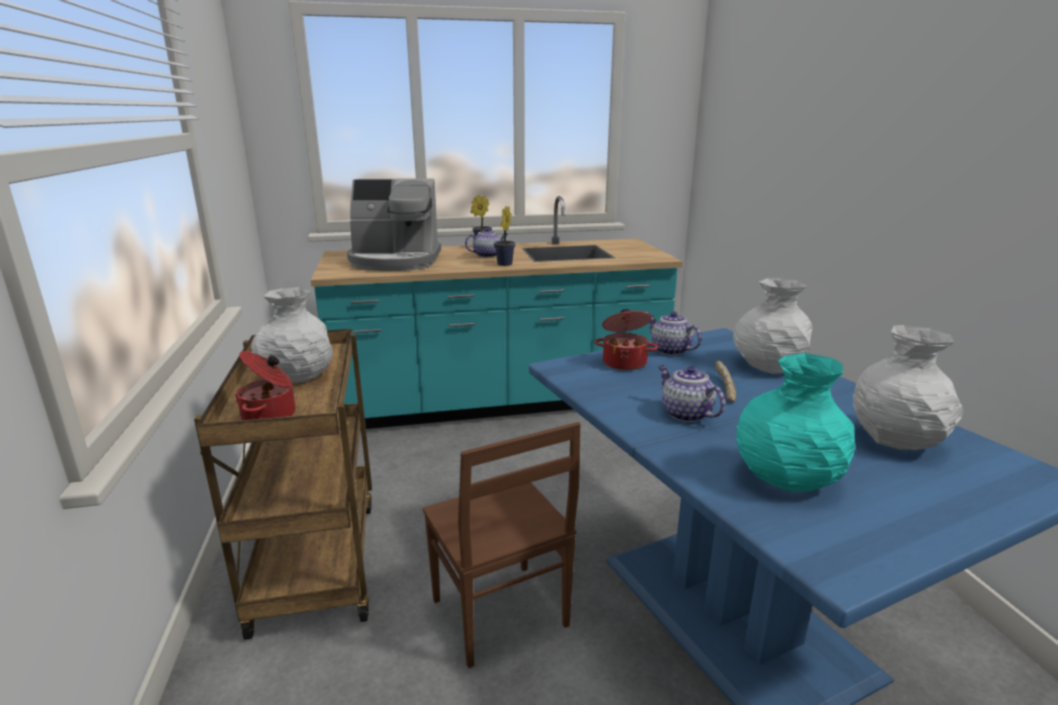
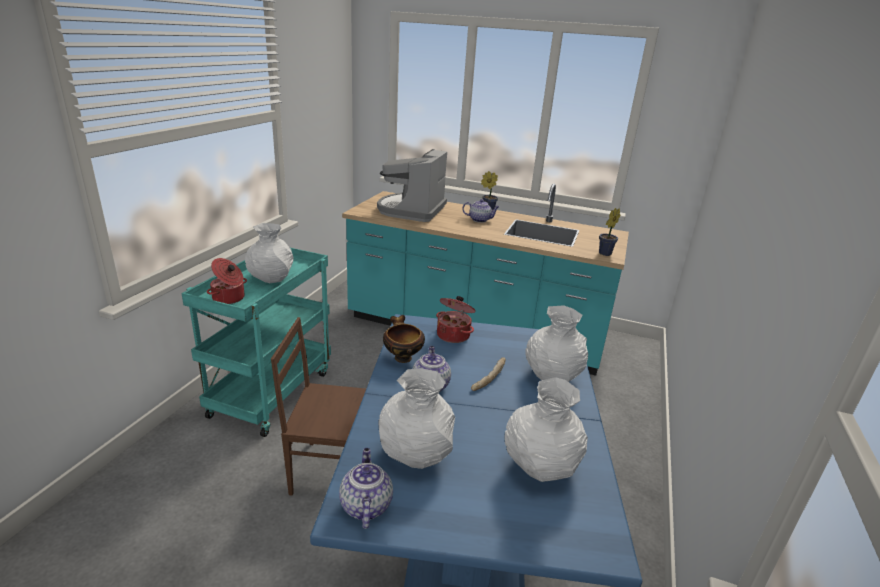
camera: 30 degrees right, 5 degrees up
(315, 561) = (272, 392): brown cart -> turquoise cart
(395, 261) = (411, 210): coffee machine -> coffee machine turned 75 degrees clockwise
(498, 615) = (330, 469): brown chair -> brown chair turned 90 degrees clockwise
(503, 264) = (477, 231): potted plant -> potted plant (603, 254)
(611, 399) = (402, 357): none -> bowl
(669, 350) = (501, 336): teapot -> teapot (365, 505)
(785, 478) = (414, 453): turquoise vase -> white vase

